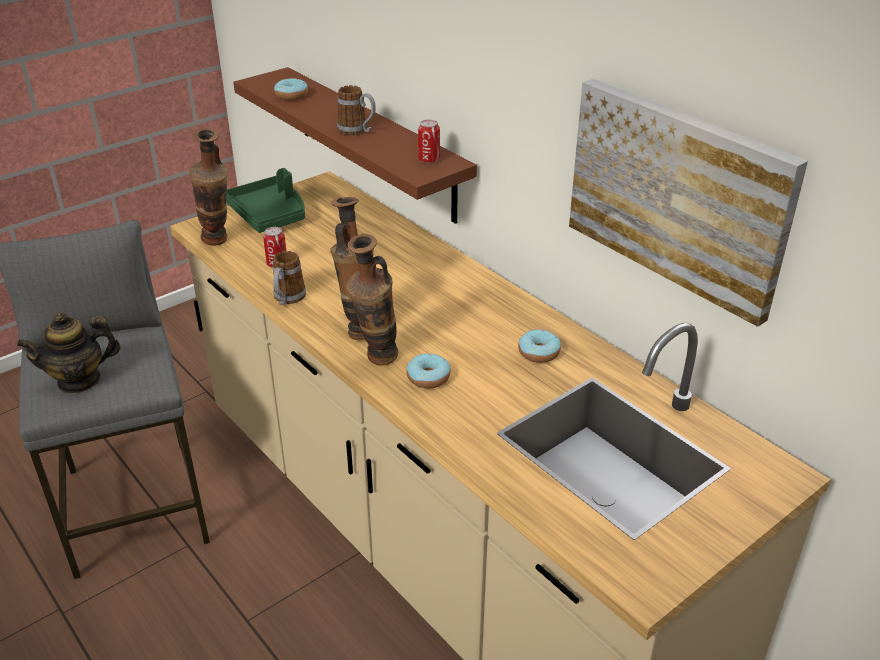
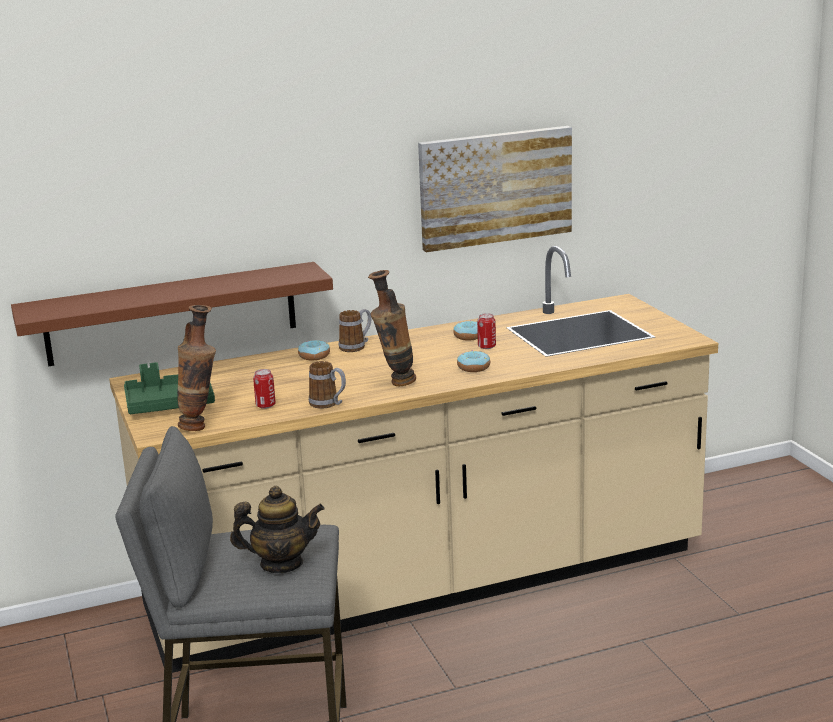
camera: 70 degrees left, 15 degrees down
(79, 380) = (281, 564): teapot -> teapot turned 90 degrees counterclockwise
(291, 95) = (92, 304): donut -> donut (314, 356)
(357, 131) = (207, 287): mug -> mug (356, 346)
(376, 362) = (443, 381): vase -> none
(429, 160) = (291, 271): can -> can (486, 346)

